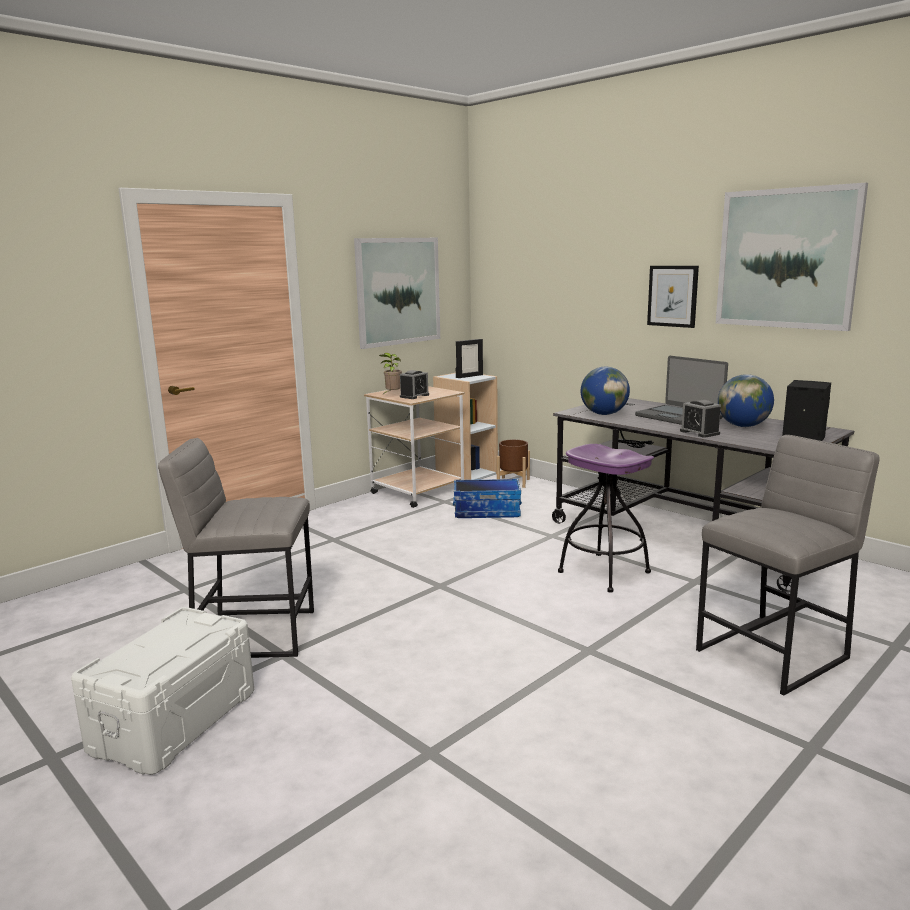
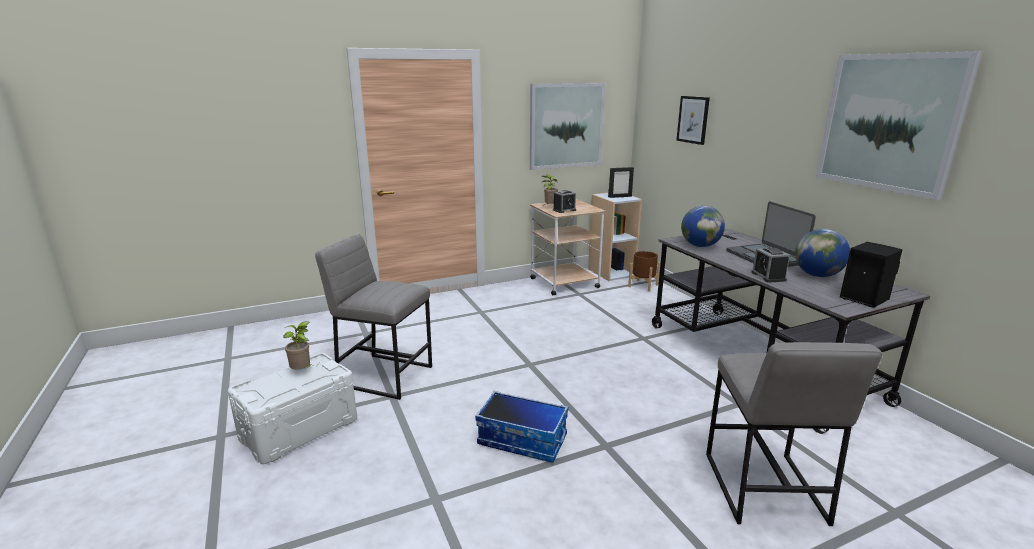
camera: 20 degrees right, 5 degrees up
(171, 634) = (302, 371): none -> potted plant
(487, 511) = (606, 308): storage box -> storage box (523, 440)
(603, 571) = (664, 378): purple stool -> none
(672, 296) = (784, 147): picture -> picture (693, 119)
(773, 653) = (764, 489): grey chair -> grey chair turned 105 degrees clockwise

